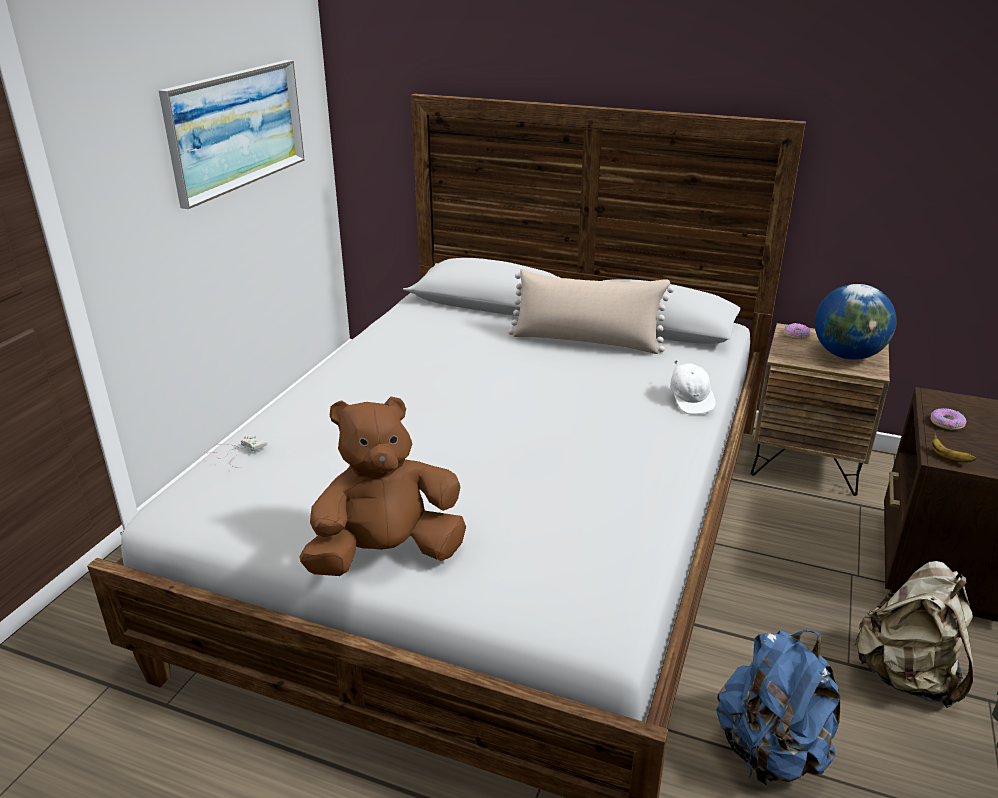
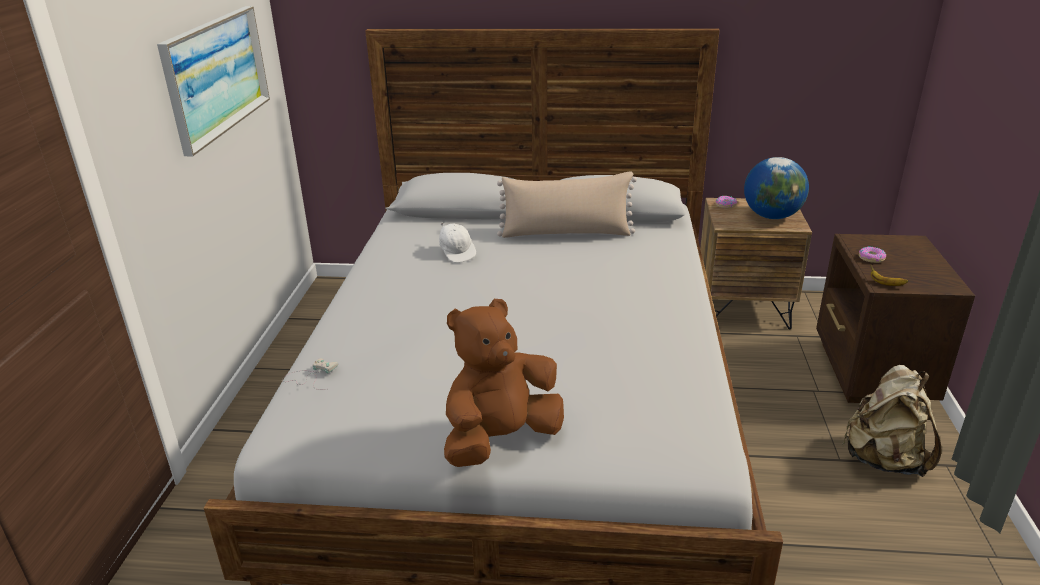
camera: 15 degrees left, 0 degrees up
(690, 400) = (676, 270): white cap -> white cap (457, 253)
(771, 752) = (813, 539): blue backpack -> none

